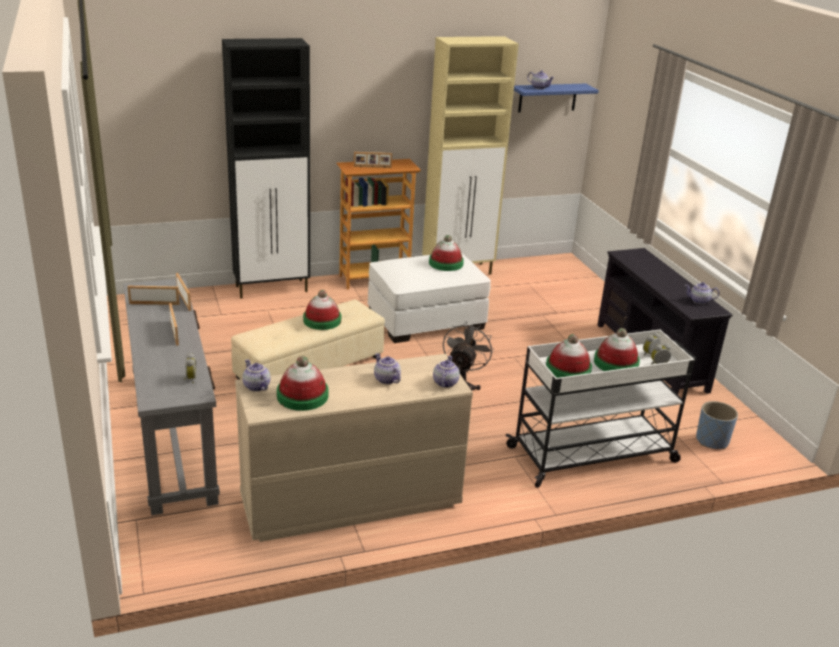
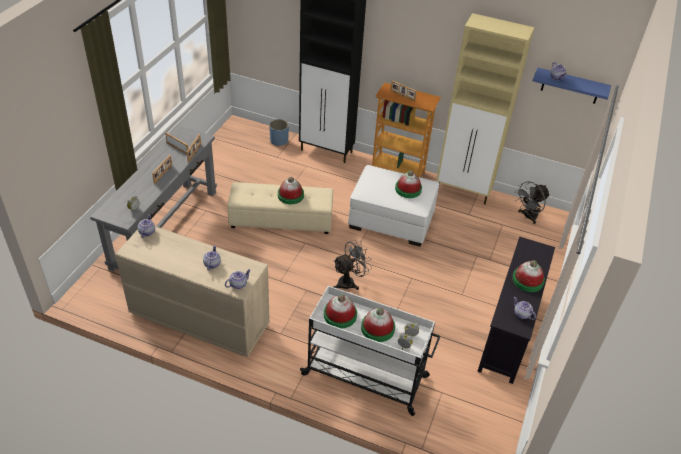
camera: 40 degrees right, 15 degrees up
(302, 396) = (159, 251): hat -> hat (527, 280)
(539, 269) = (527, 216): none -> grey fan
(711, 440) = (459, 417): blue planter -> blue planter (279, 141)

